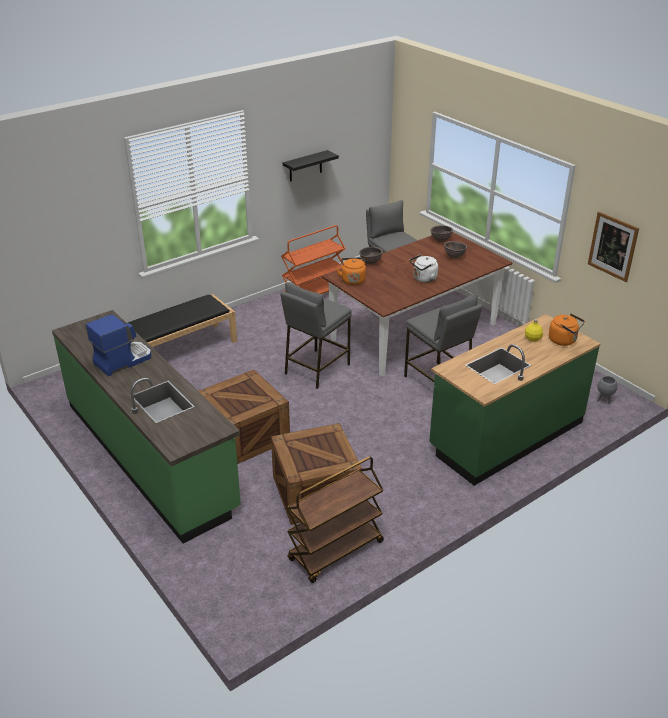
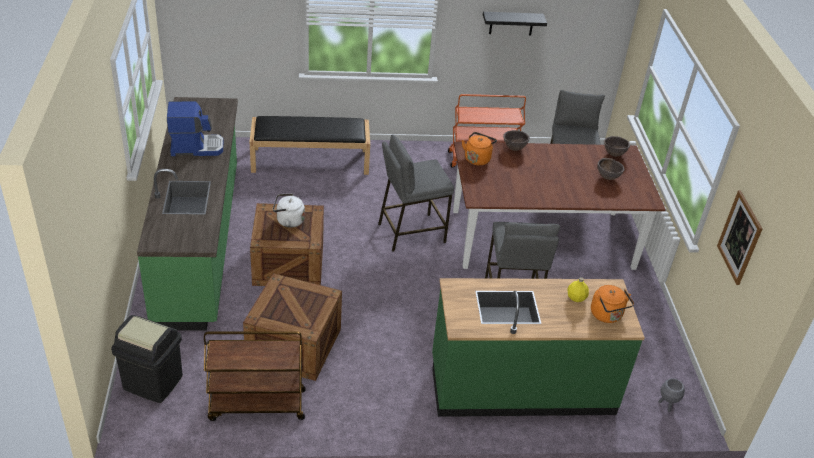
camera: 30 degrees right, 5 degrees up
(231, 582) = (152, 383): none -> black trash can
(423, 279) = (548, 187): white kettle -> white kettle (288, 221)

